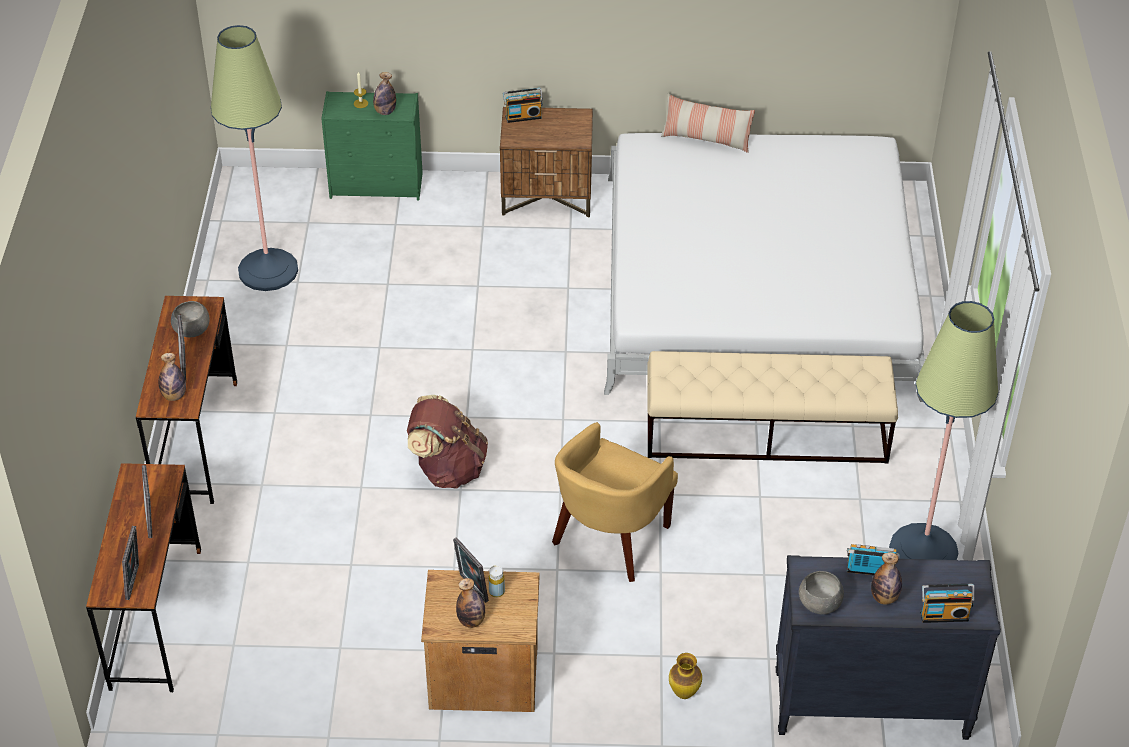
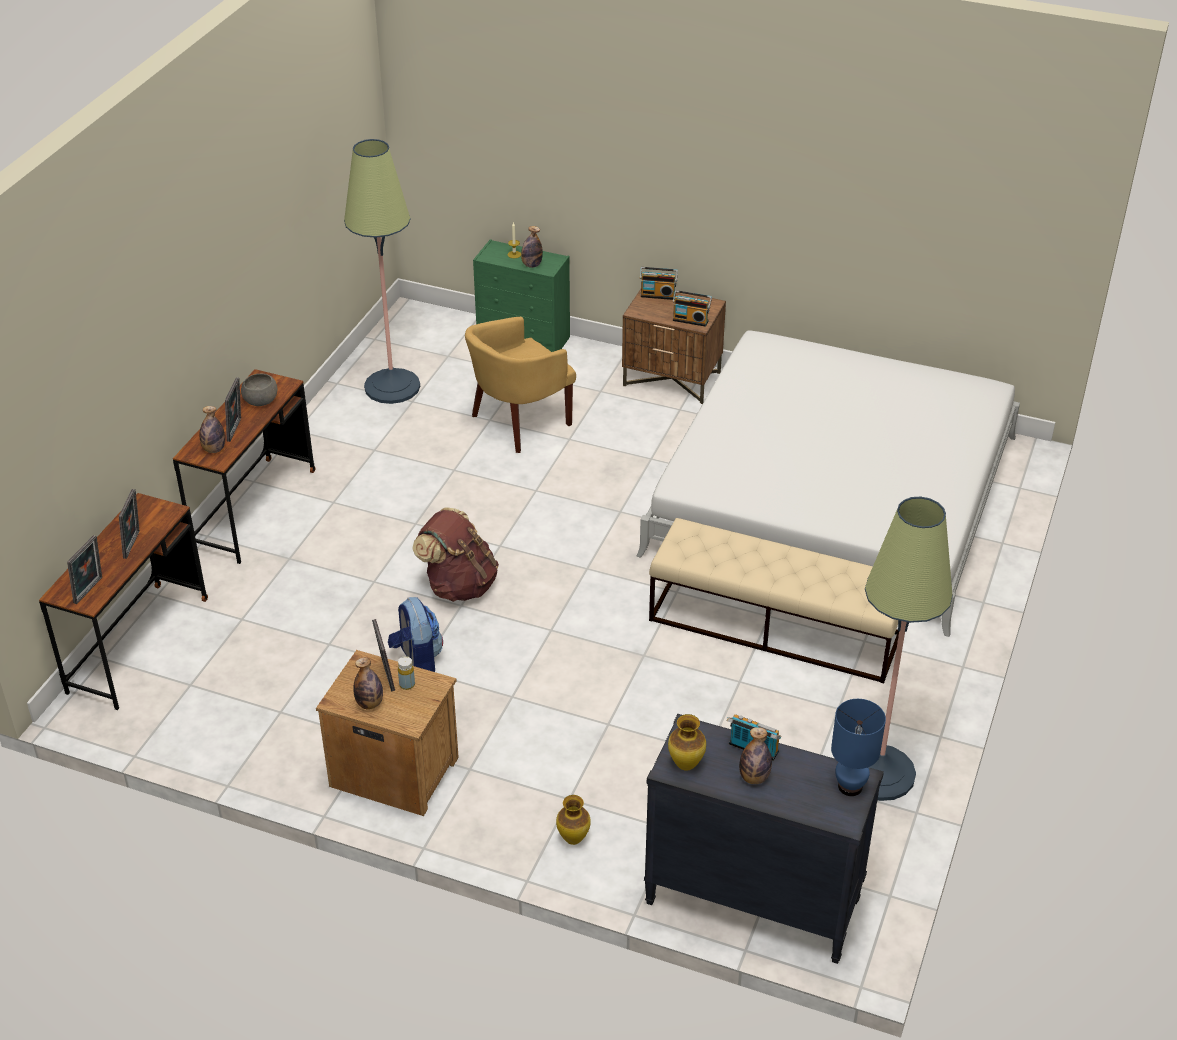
camera: 20 degrees right, 5 degrees down
(447, 557) = (417, 659): none -> backpack
(610, 539) = (576, 683): yellow armchair -> yellow armchair (518, 423)
(706, 138) = (826, 349): pillow -> none
(819, 603) = (685, 765): grey bowl -> vase
(944, 614) = (807, 810): radio -> radio (691, 320)
(968, 582) = (850, 786): none -> blue table lamp

